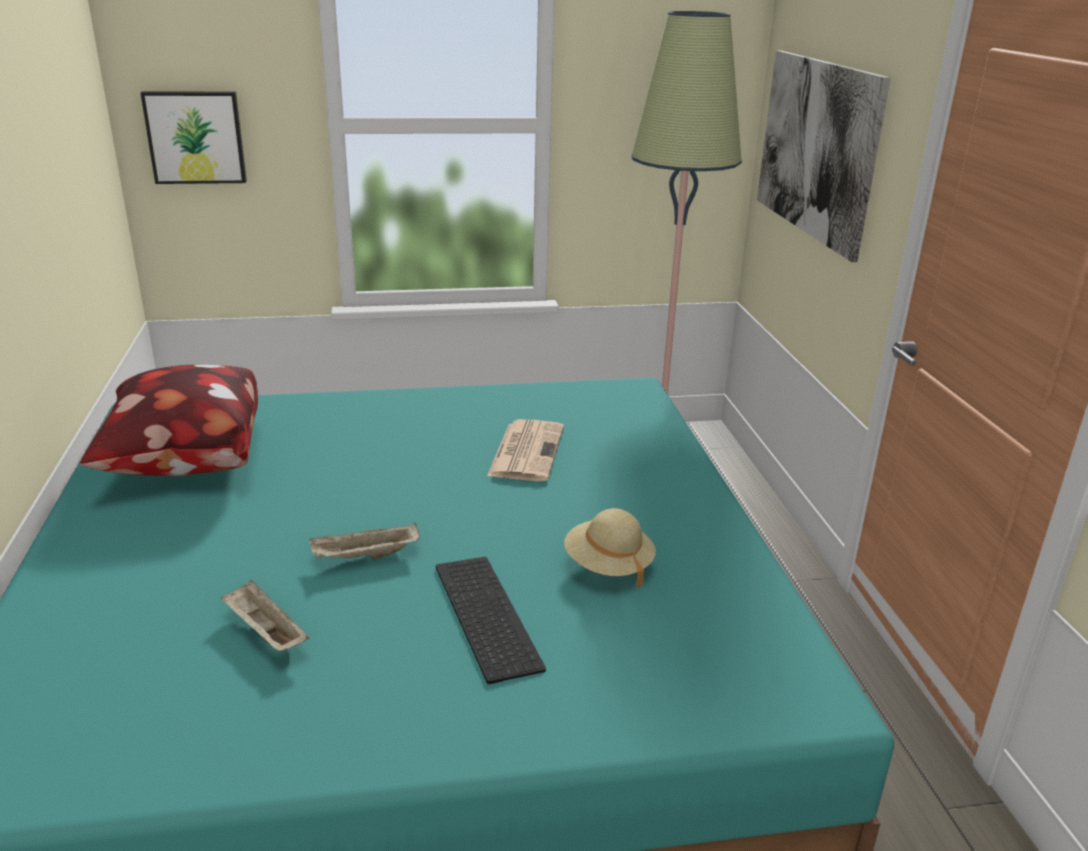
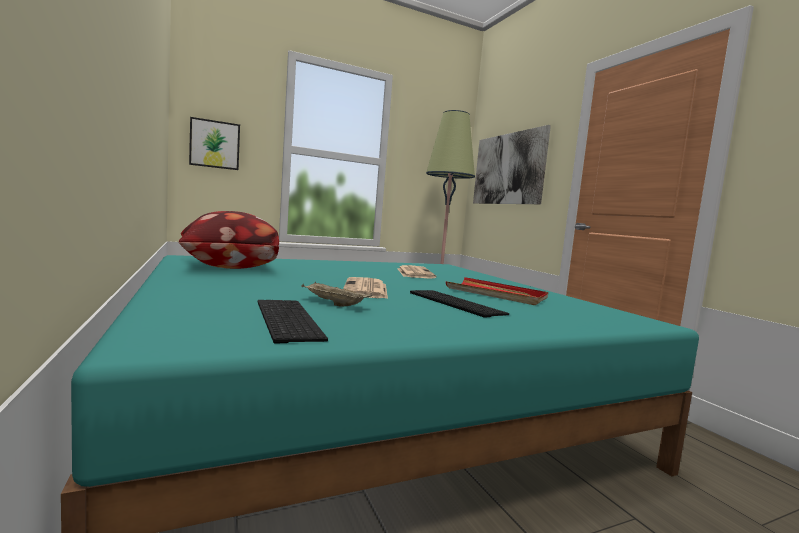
camera: 15 degrees left, 20 degrees down
(155, 699) = (284, 319): none -> keyboard
(365, 557) = (366, 289): beige tray -> newspaper
(608, 565) = (496, 294): beige hat -> red tray

